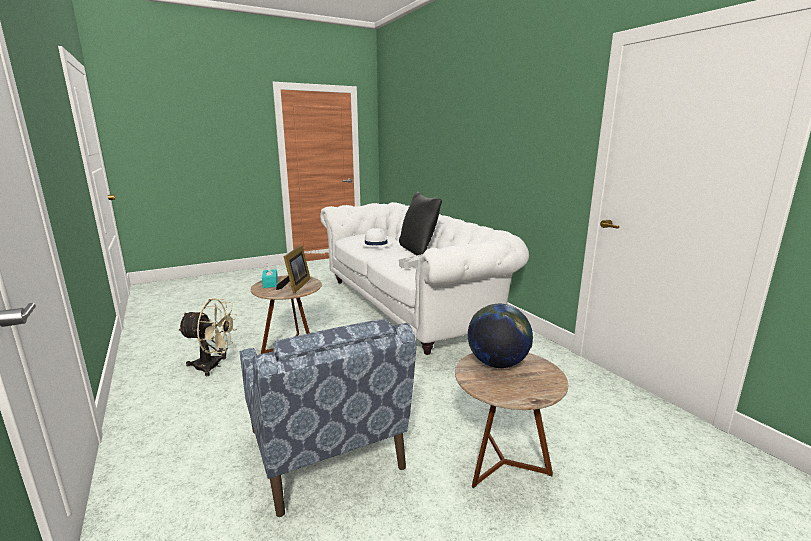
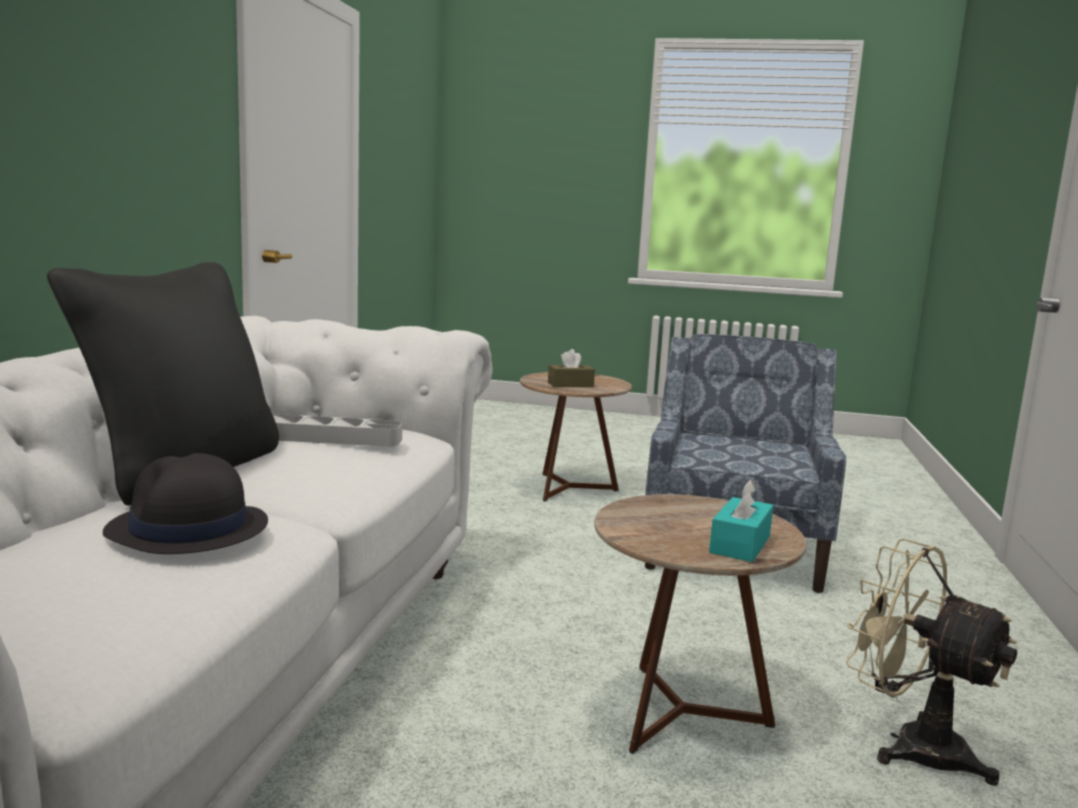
camera: 140 degrees left, 5 degrees down
(296, 286) = (677, 515): picture frame -> none
(376, 244) = (187, 529): white hat -> black hat
(497, 364) = (570, 385): globe -> brown tissue box

